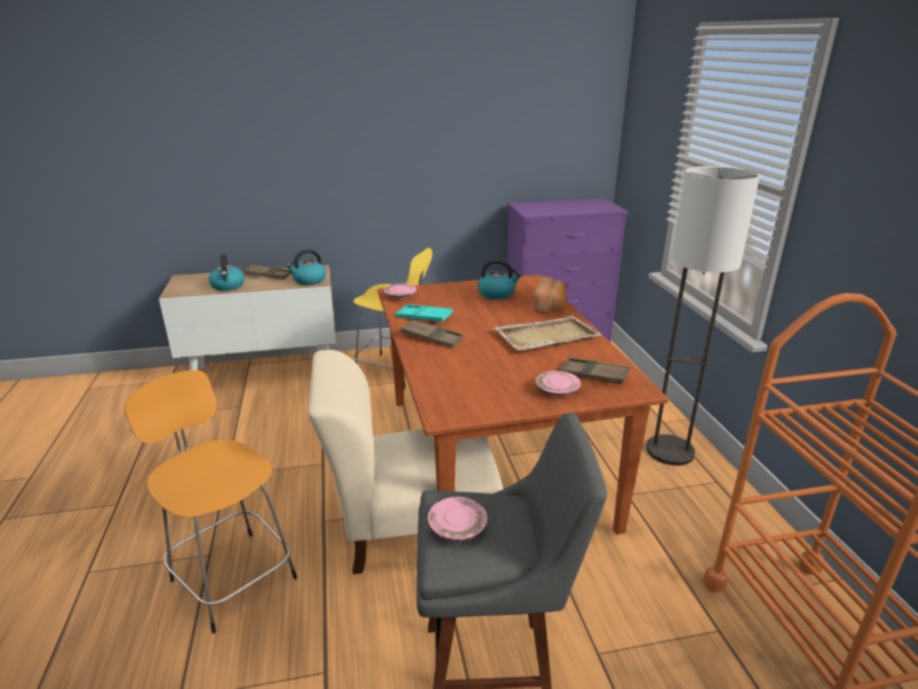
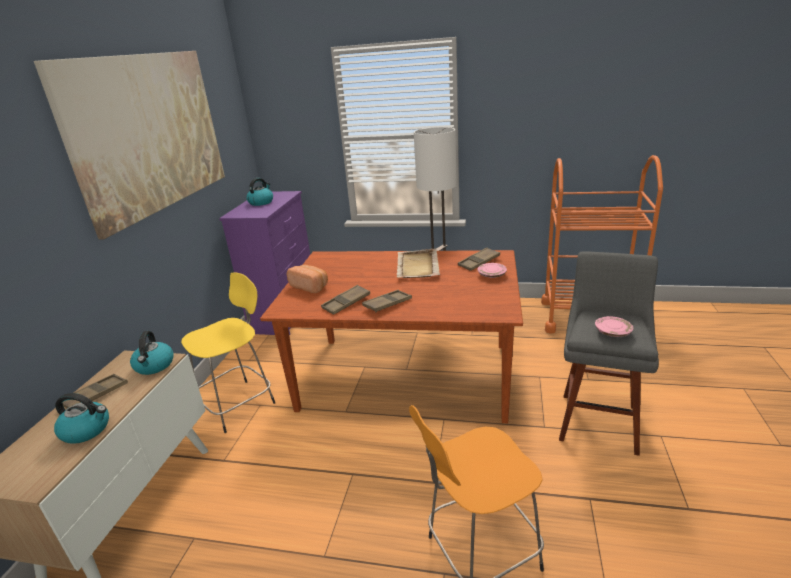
camera: 65 degrees left, 0 degrees up
(400, 296) = (292, 308): pink plate -> none
(411, 526) = (461, 431): beige chair -> none
(423, 317) = (346, 303): turquoise tray -> brown tray
(438, 94) = (150, 133): none -> picture
(497, 294) = (332, 270): kettle -> kettle (261, 202)
(550, 306) = (373, 257): bread -> bread (310, 286)

